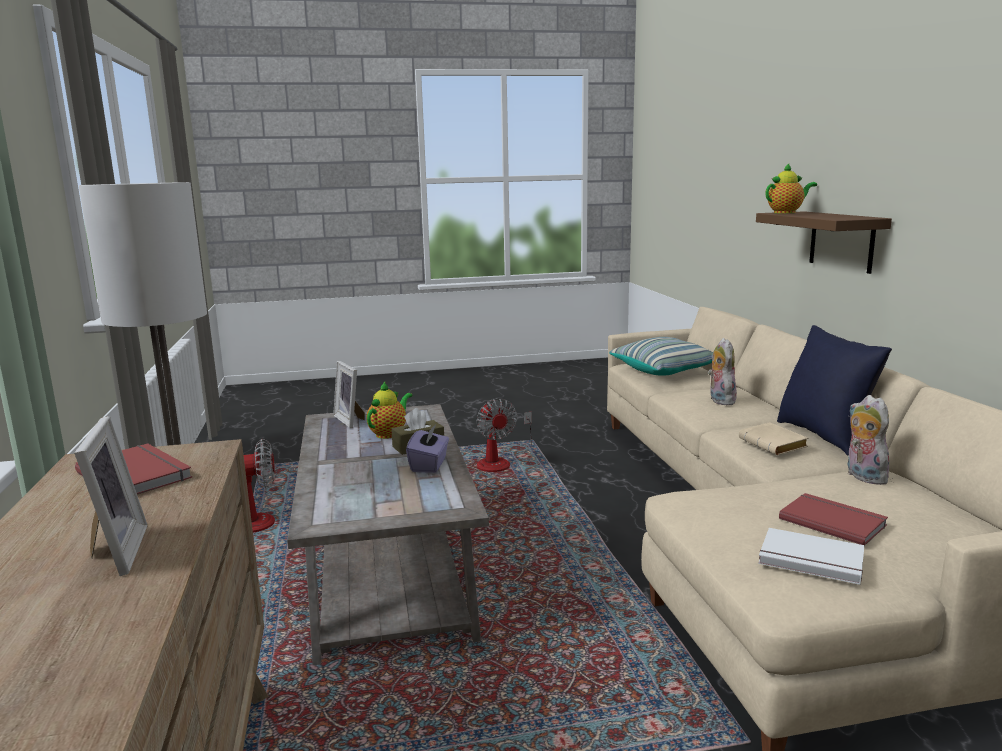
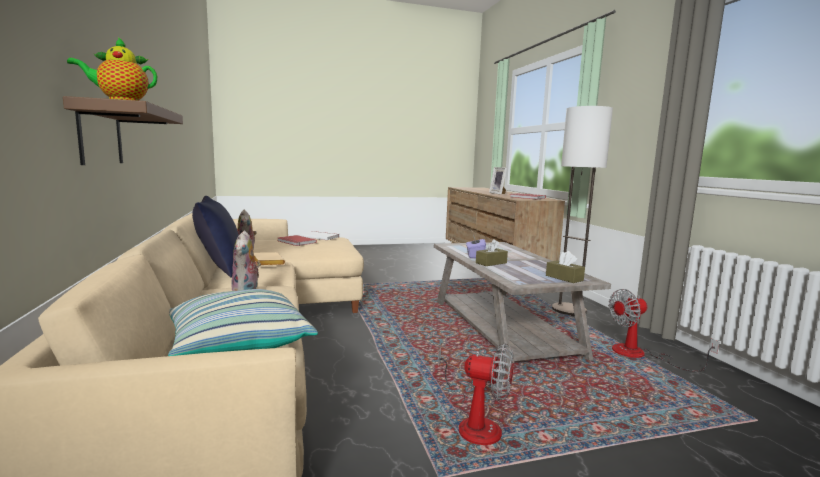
camera: 175 degrees right, 5 degrees down
(351, 420) = (564, 278): picture frame -> brown tissue box
(389, 433) = (520, 269): teapot -> none
(500, 462) = (472, 423): fan -> fan turned 135 degrees clockwise

